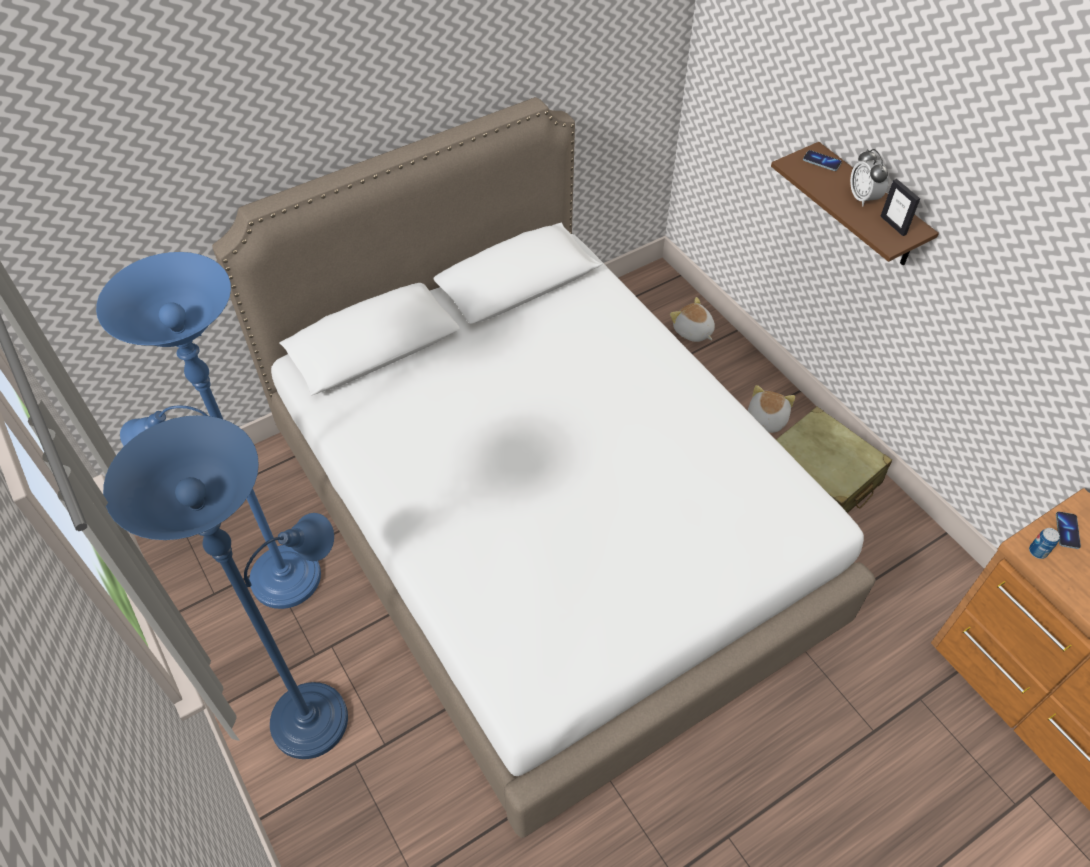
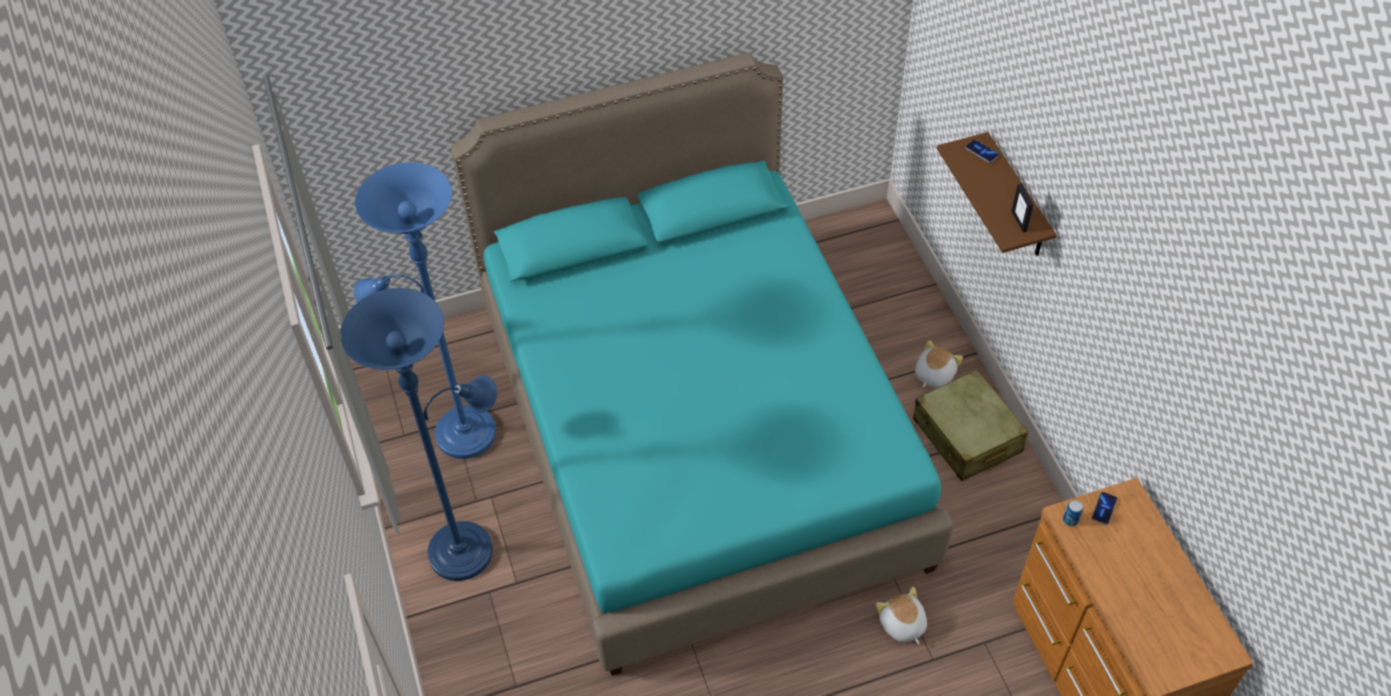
camera: 15 degrees right, 0 degrees up
(544, 527) = (697, 433): white bed -> turquoise bed
(692, 331) = (892, 277): plush toy -> plush toy (902, 624)
(863, 198) = (1003, 192): alarm clock -> none

